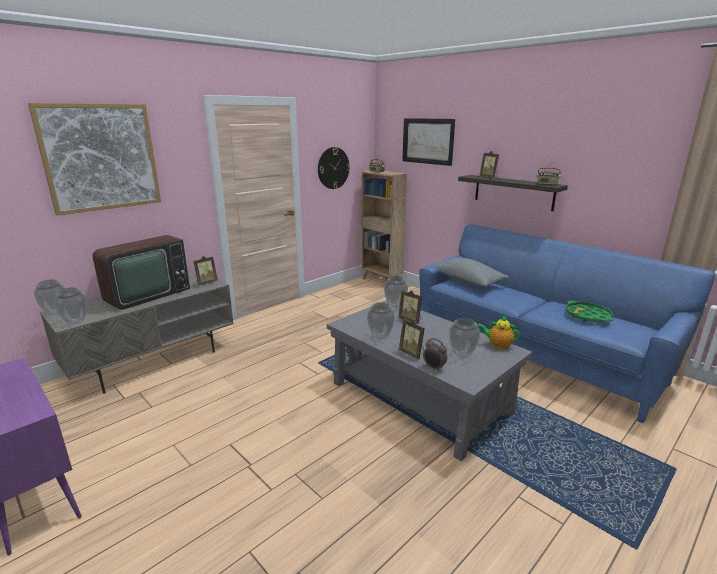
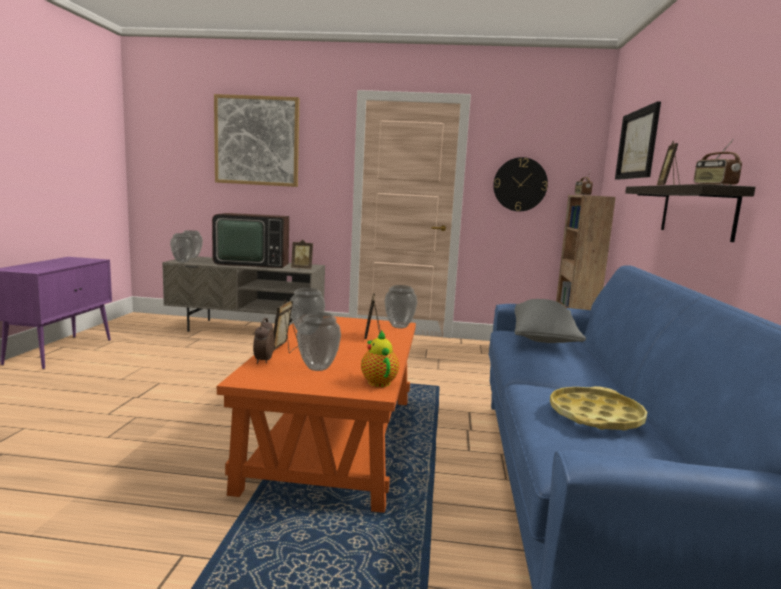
camera: 50 degrees right, 10 degrees down
(420, 397) = (335, 440): grey coffee table -> orange coffee table
(587, 316) = (595, 416): green tray -> yellow tray

